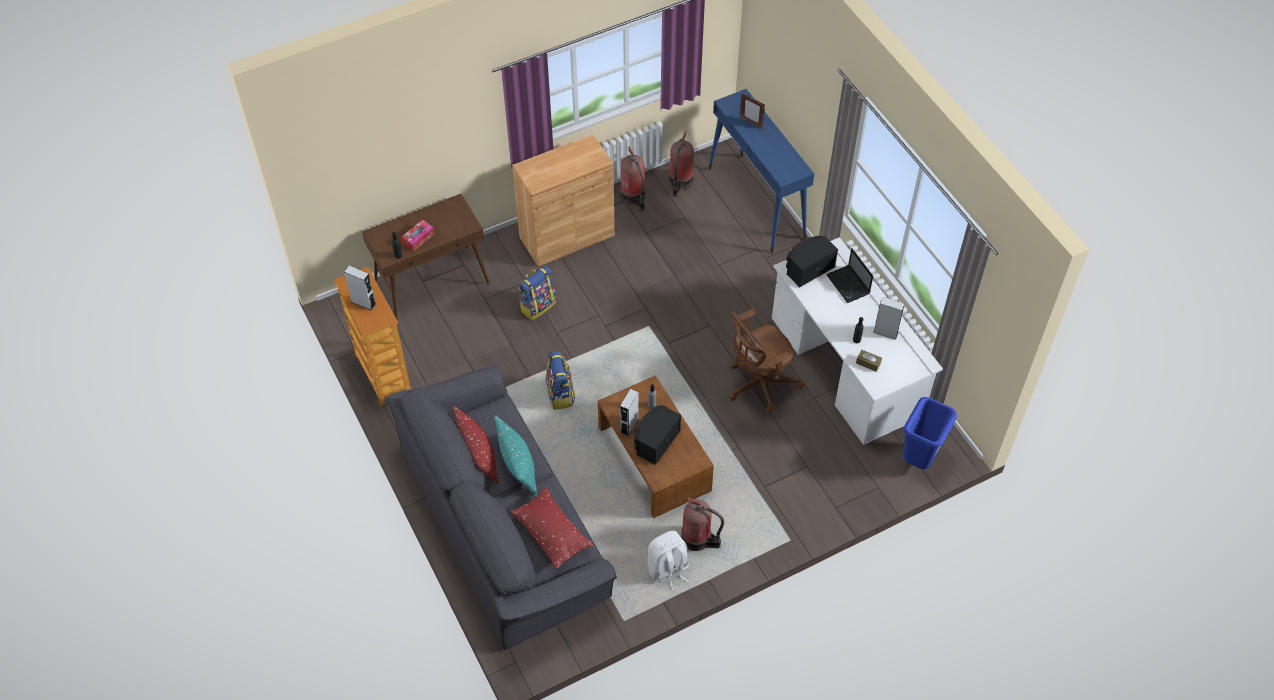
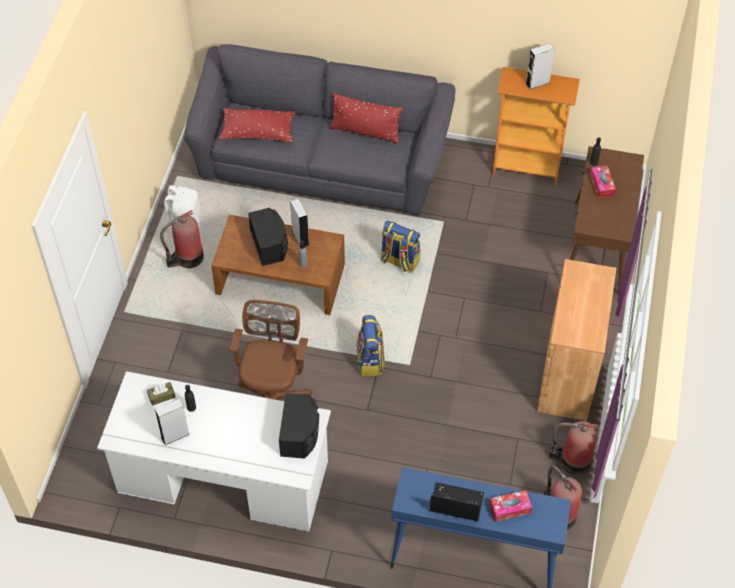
camera: 130 degrees right, 0 degrees up
(517, 465) = (333, 148): turquoise pillow -> none
(537, 306) = (505, 303): backpack -> backpack (370, 361)
(751, 123) = (509, 508): picture frame -> tissue box
(848, 285) = (250, 450): laptop -> laptop (455, 503)
(918, 460) = (87, 454): blue trash can -> none

